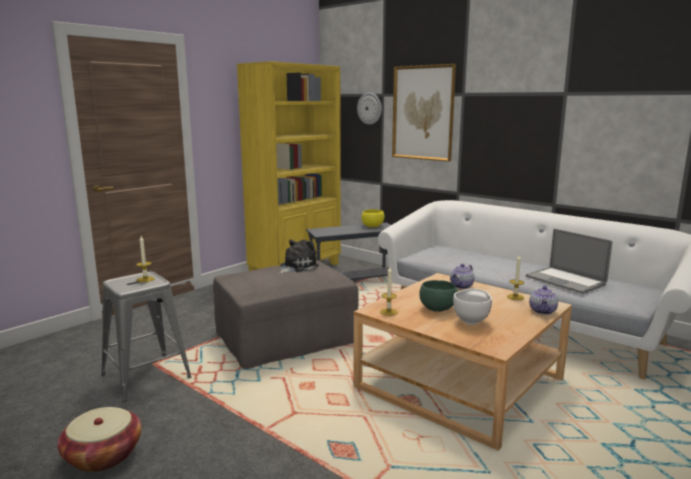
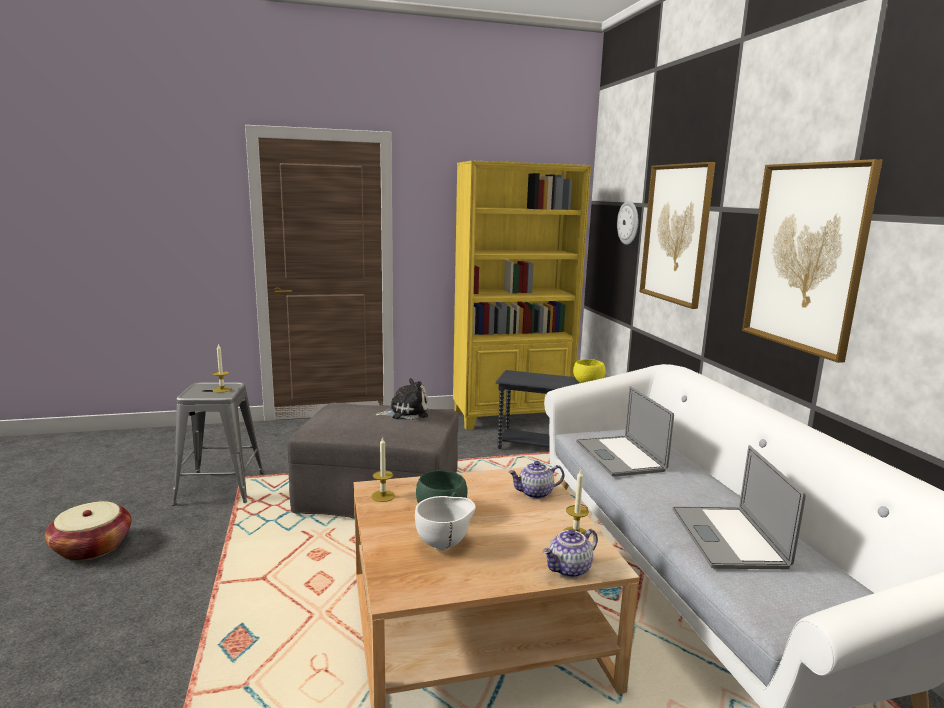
camera: 35 degrees right, 0 degrees up
(456, 260) = (619, 456): none -> laptop
(540, 119) = (806, 257): none -> picture

